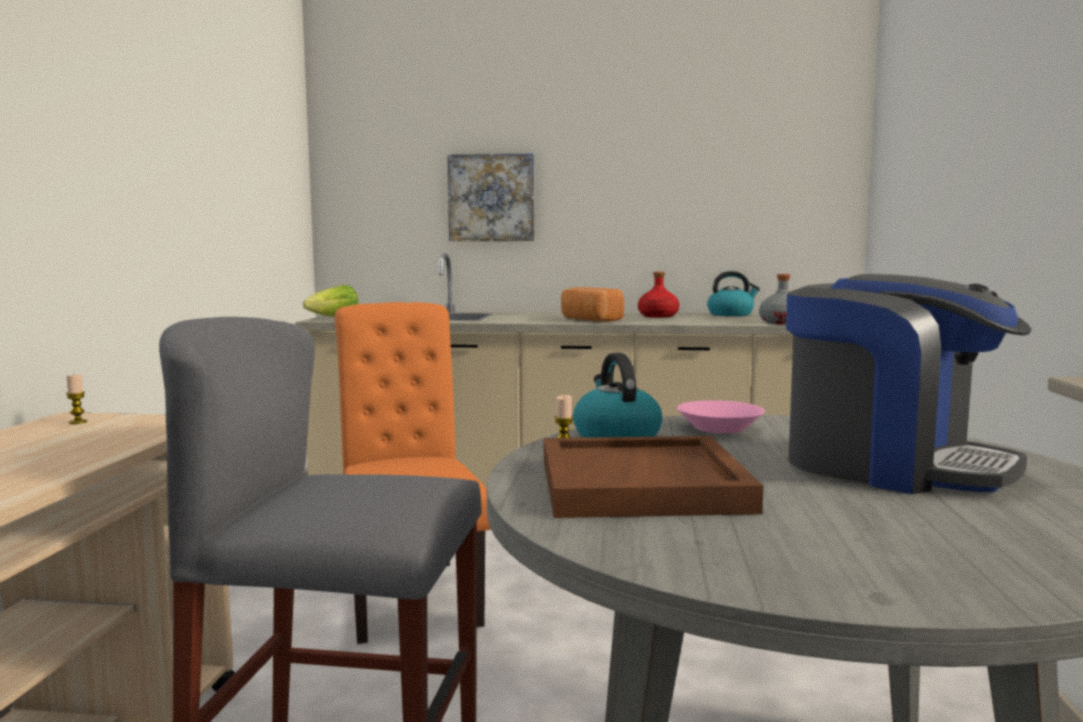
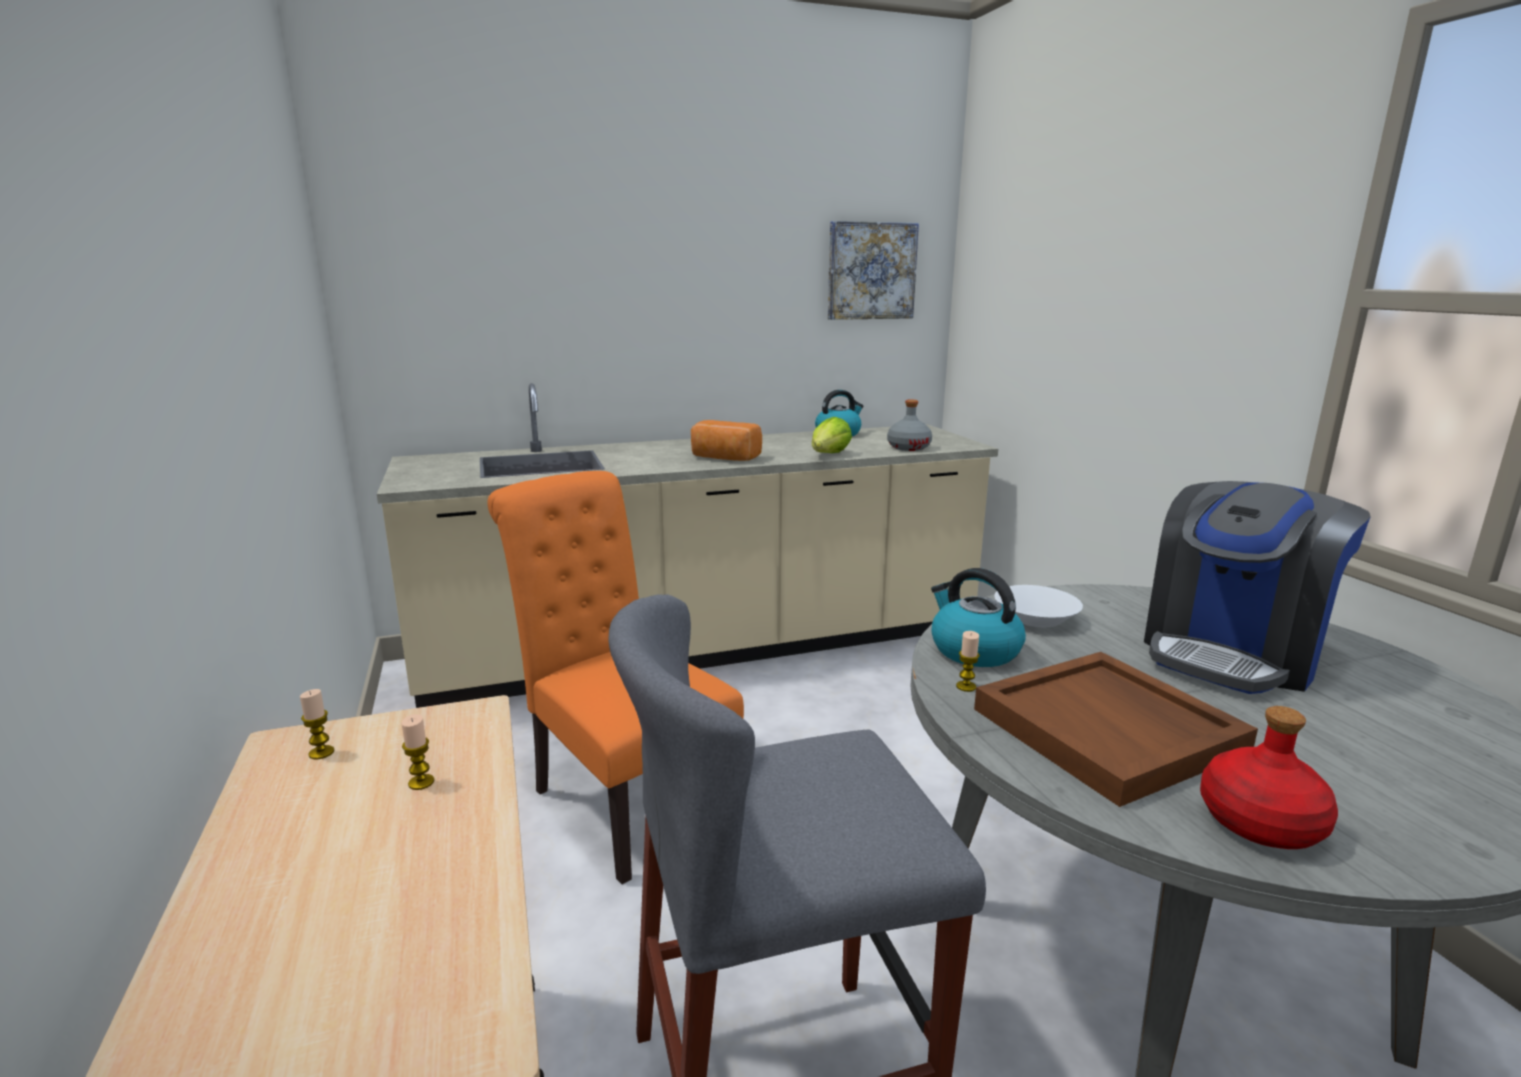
camera: 25 degrees left, 10 degrees up
(104, 438) = (421, 782): none -> candle
(334, 319) = (421, 482): lettuce -> lettuce (829, 455)
(491, 198) = (574, 311): picture -> picture (871, 271)
(658, 316) = (777, 443): red bottle -> red bottle (1261, 823)
(719, 428) = (1034, 617): pink bowl -> white bowl
(891, 466) = (1232, 653): coffee machine -> coffee machine turned 120 degrees clockwise

